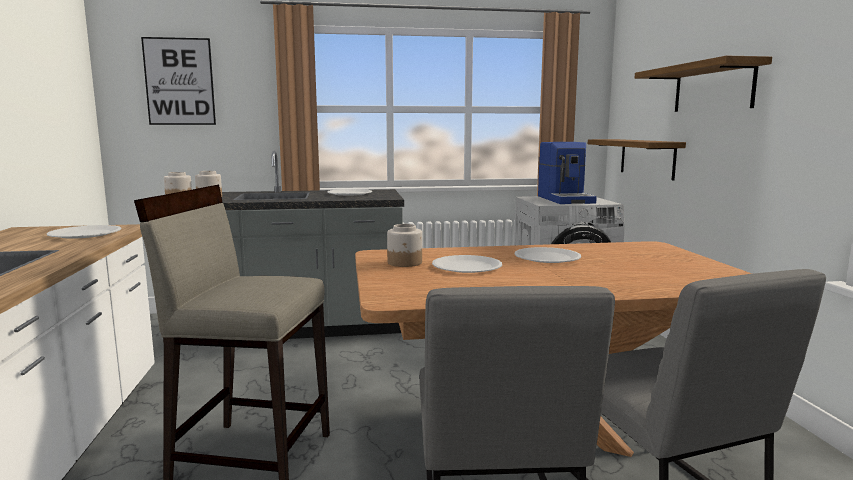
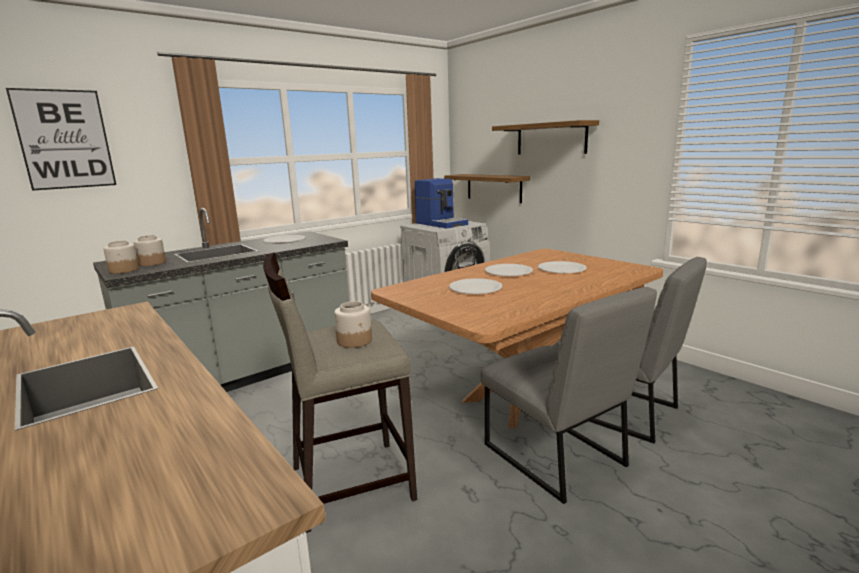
camera: 30 degrees left, 5 degrees up
(85, 234) = (106, 325): white plate -> white plate (561, 269)
(405, 263) = (429, 294): jar -> jar (355, 341)

